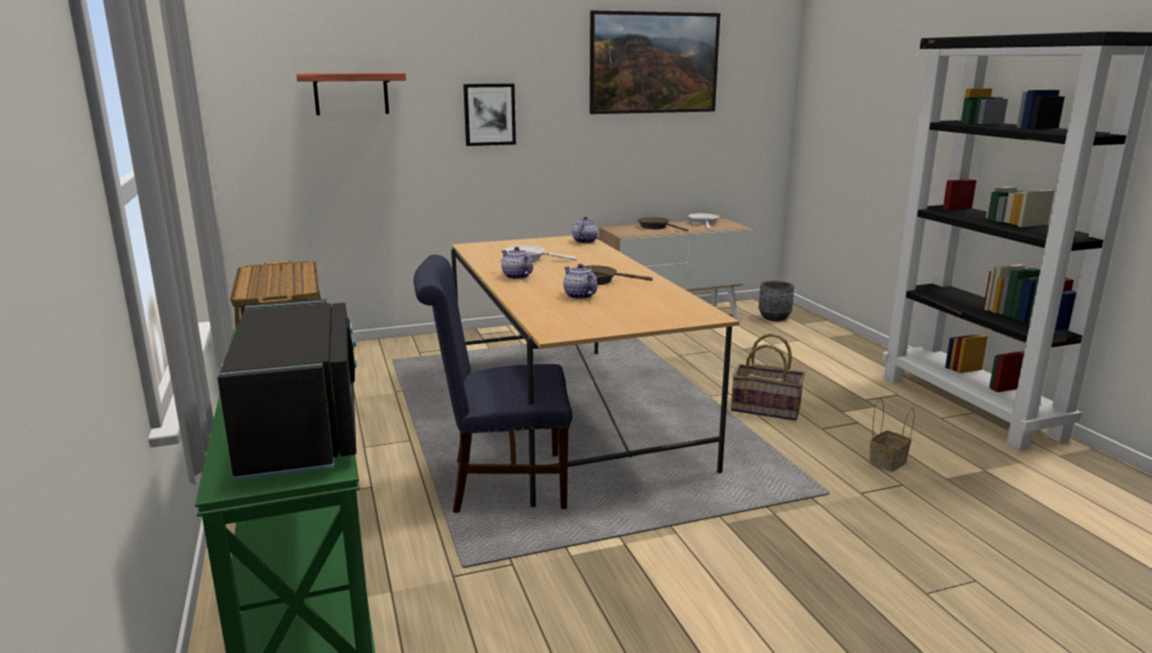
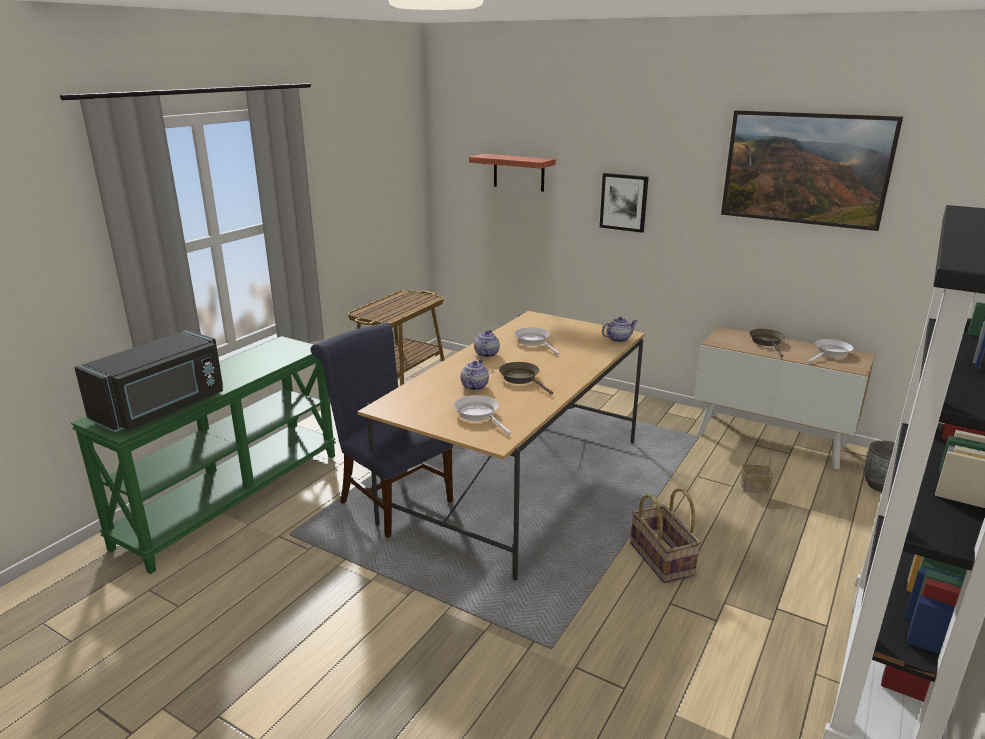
camera: 50 degrees right, 5 degrees up
(644, 308) = (479, 415): none -> white frying pan
(887, 461) = (658, 665): basket -> basket (755, 487)

